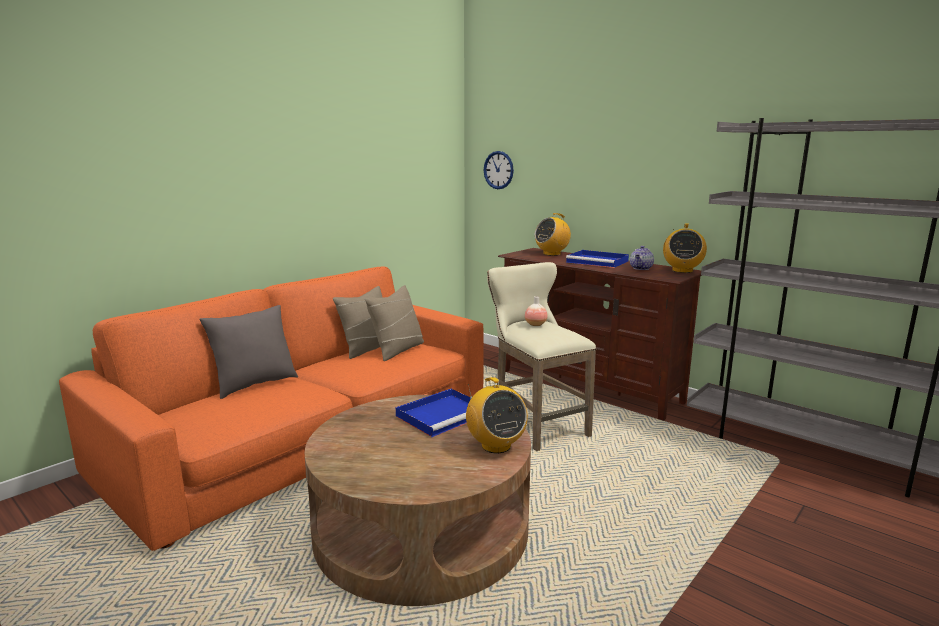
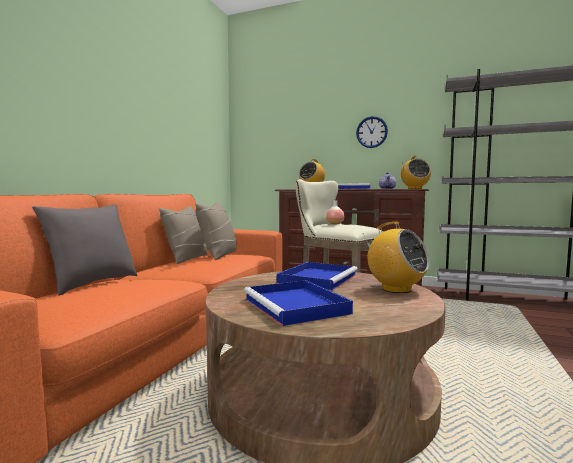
camera: 20 degrees left, 10 degrees down
(375, 455) = (297, 306): none -> blue tray
(498, 170) = (259, 136): wall clock -> wall clock (371, 132)

